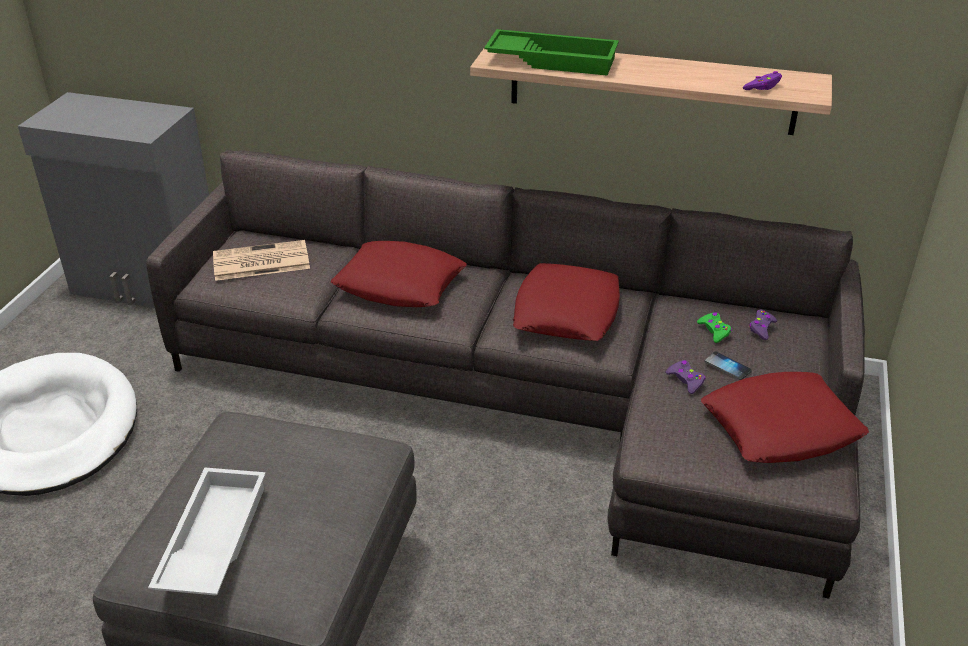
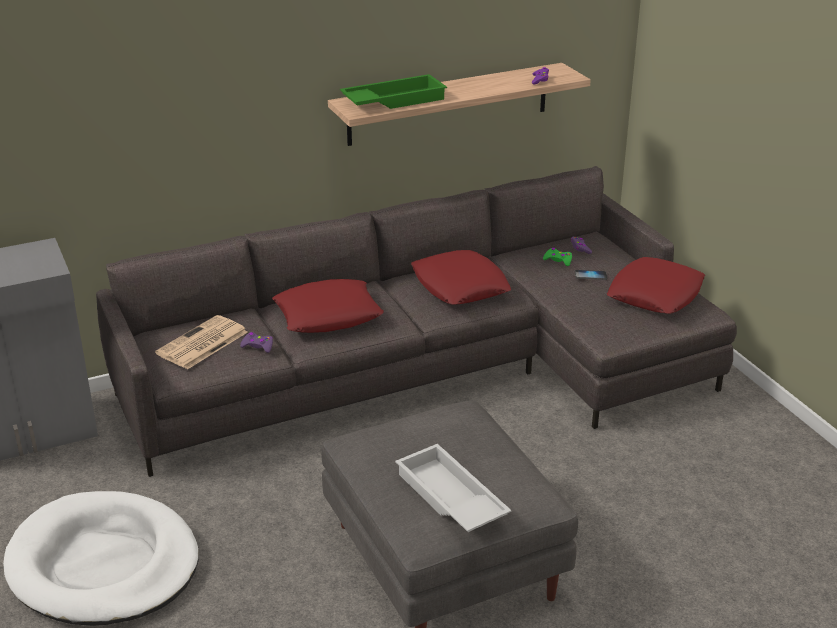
camera: 40 degrees left, 5 degrees down
(686, 380) = (578, 292): purple game controller -> purple game controller (258, 346)

